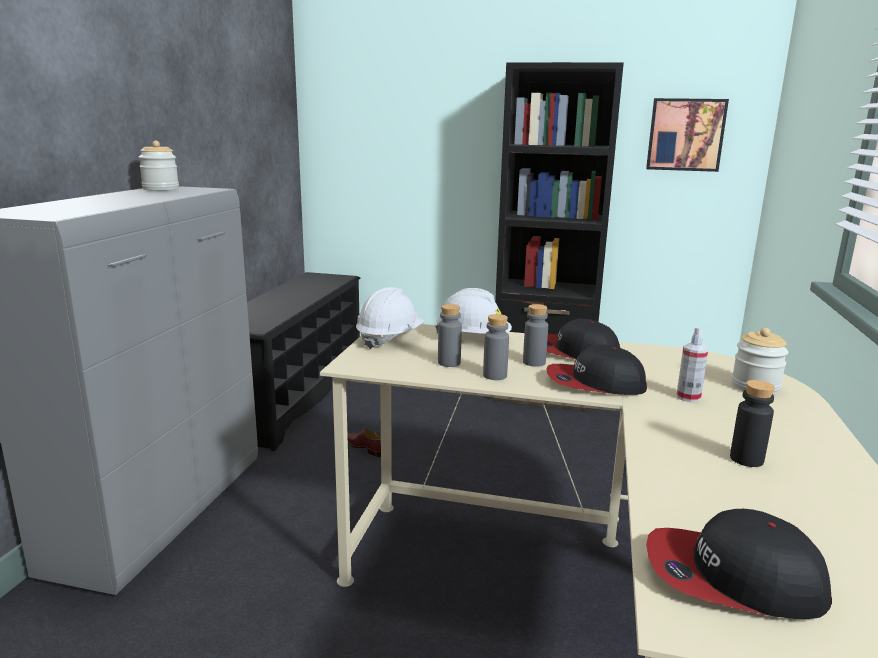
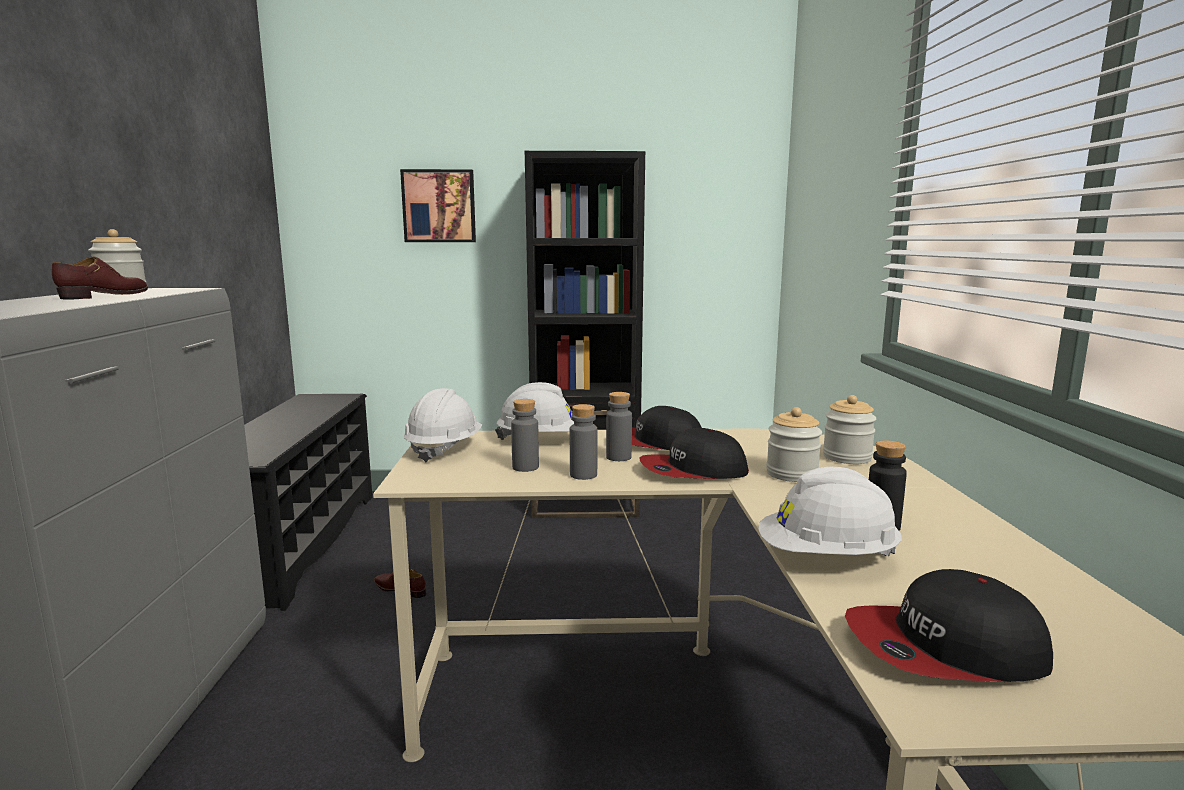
camera: 15 degrees left, 5 degrees down
(146, 196) = (106, 296): none -> brown shoe
(672, 481) = (826, 558): none -> white hard hat
(685, 135) = (704, 225): picture -> picture (439, 206)
(688, 397) = (792, 474): spray bottle -> jar

